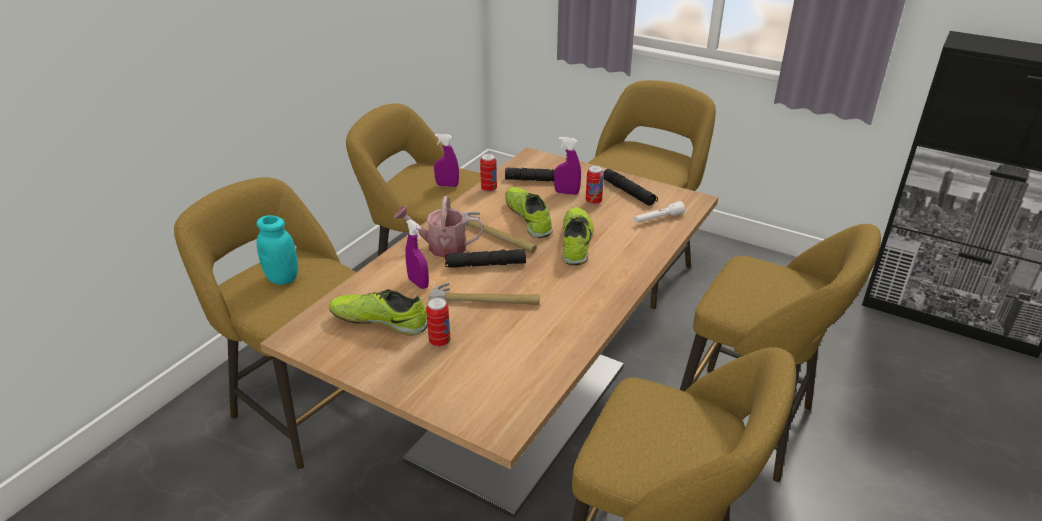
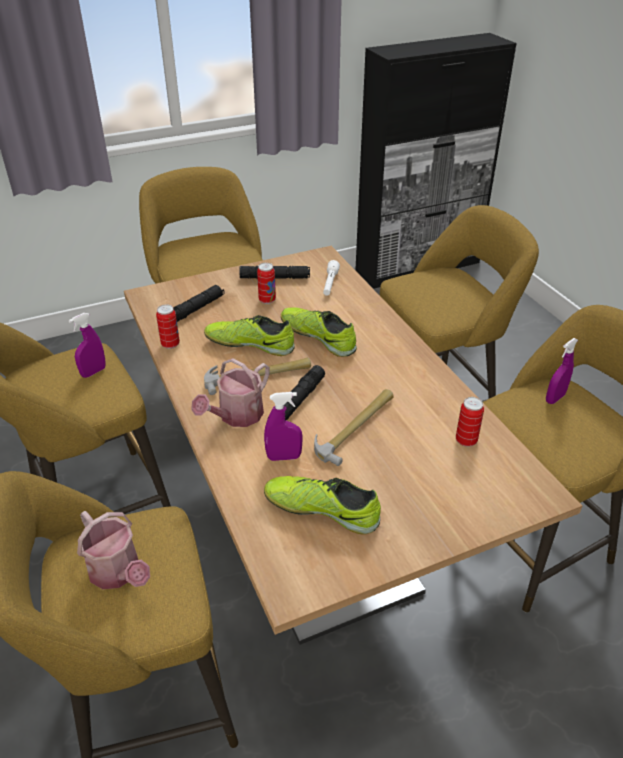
camera: 55 degrees left, 5 degrees up
(282, 278) = (118, 573): turquoise jar -> watering can
(379, 320) = (322, 510): shoe -> shoe turned 60 degrees clockwise
(439, 342) = (392, 481): can -> can (466, 440)
(566, 193) = (235, 306): purple spray bottle -> purple spray bottle (555, 398)

